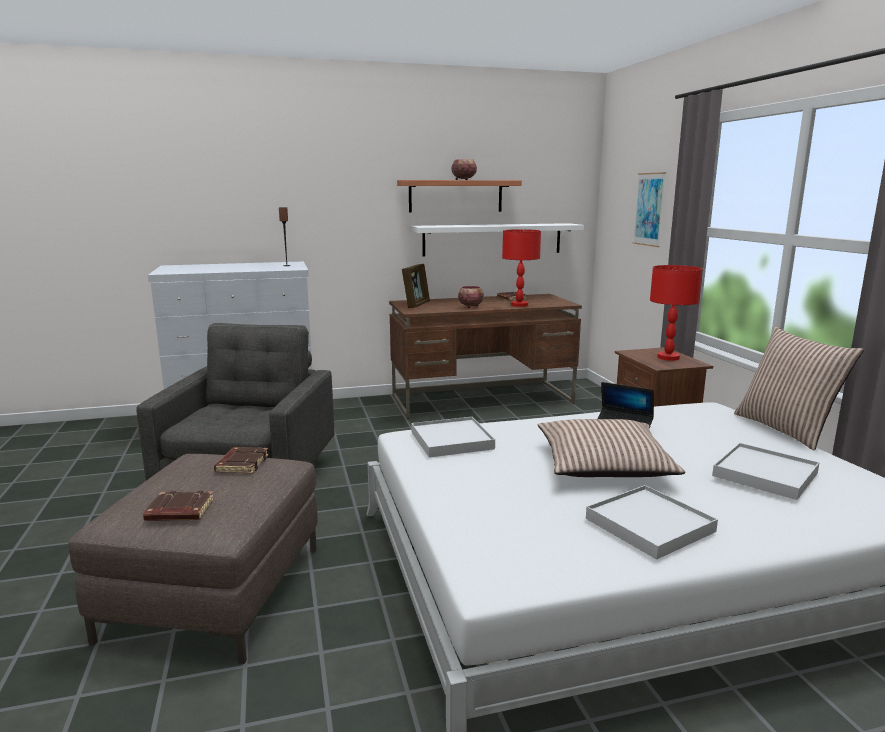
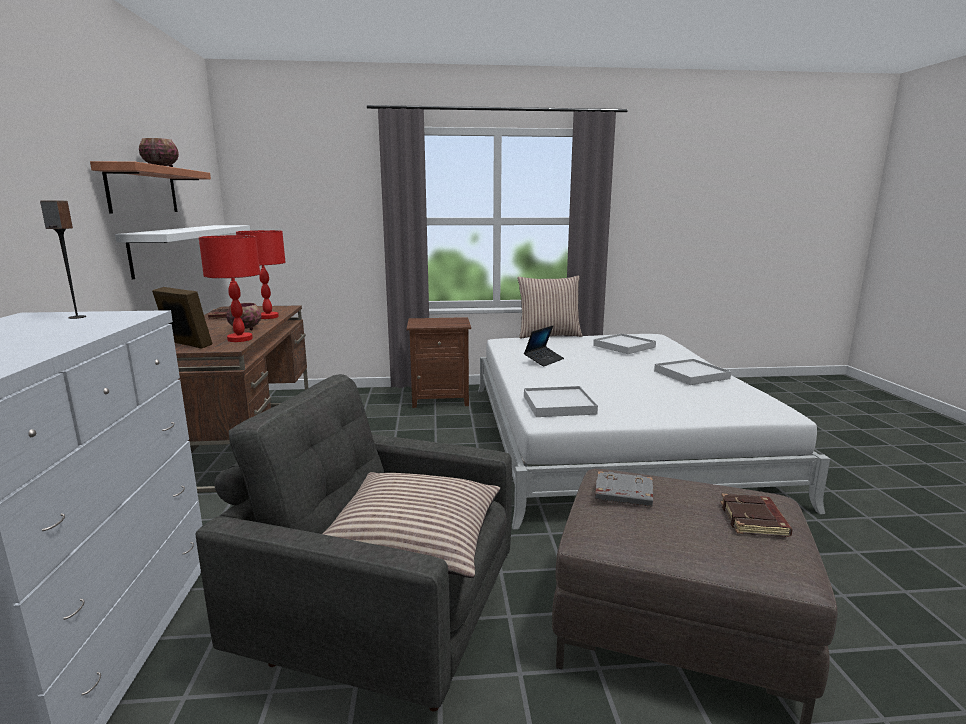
camera: 80 degrees left, 0 degrees up
(242, 464) = (623, 494): brown book -> grey book
(604, 464) = (610, 371): pillow -> pillow (414, 539)
(649, 209) = (326, 206): picture -> none
(668, 357) = (440, 321): red table lamp -> red table lamp (240, 339)

